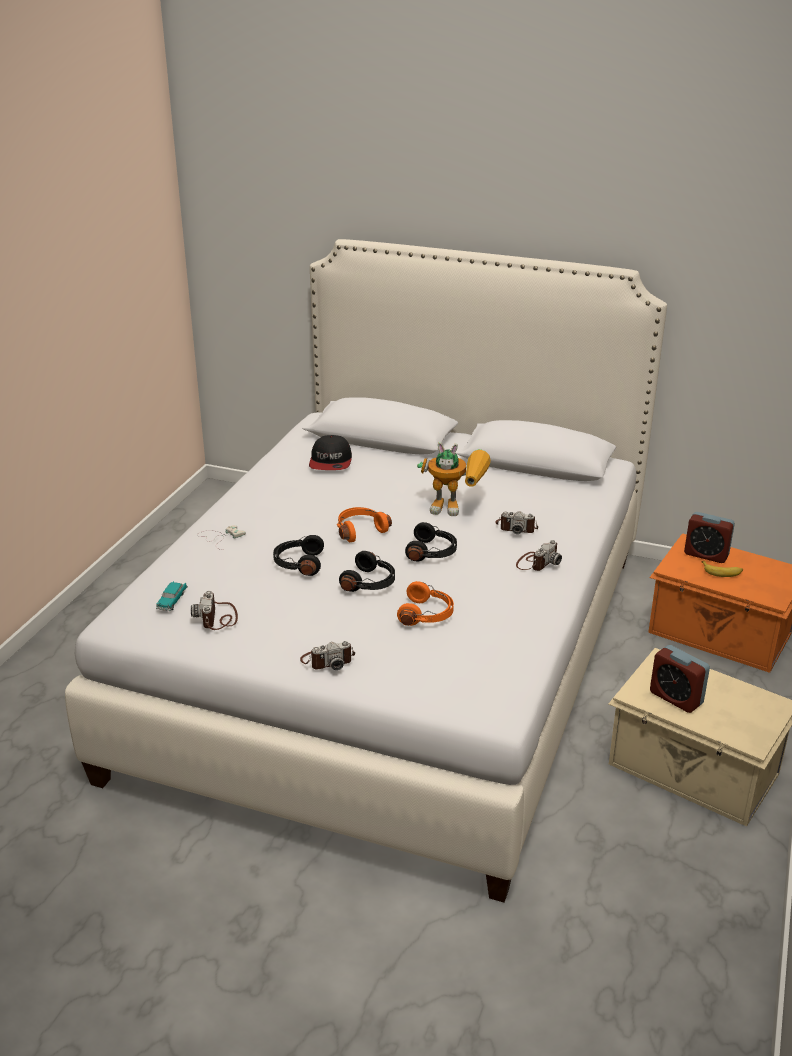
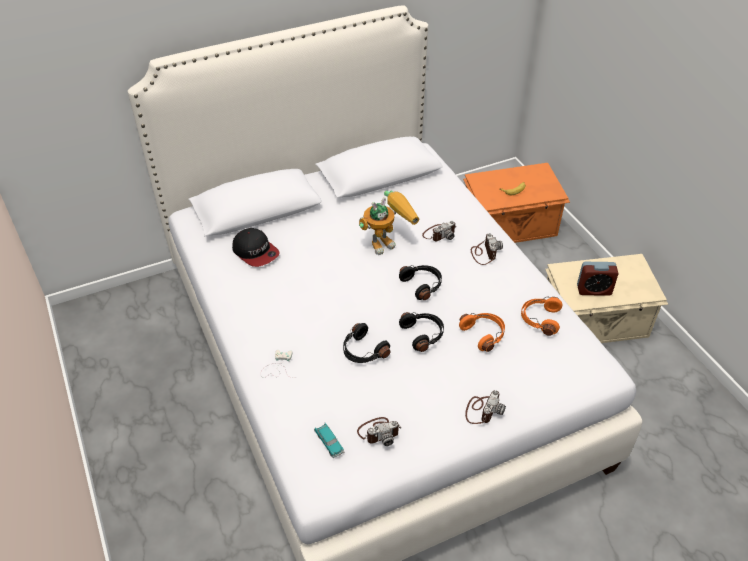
camera: 45 degrees left, 15 degrees up
(218, 618) = (379, 432): camera -> camera turned 60 degrees counterclockwise
(359, 530) = (358, 297): orange headphones -> orange headphones (539, 319)
(706, 555) = (494, 182): alarm clock -> none

